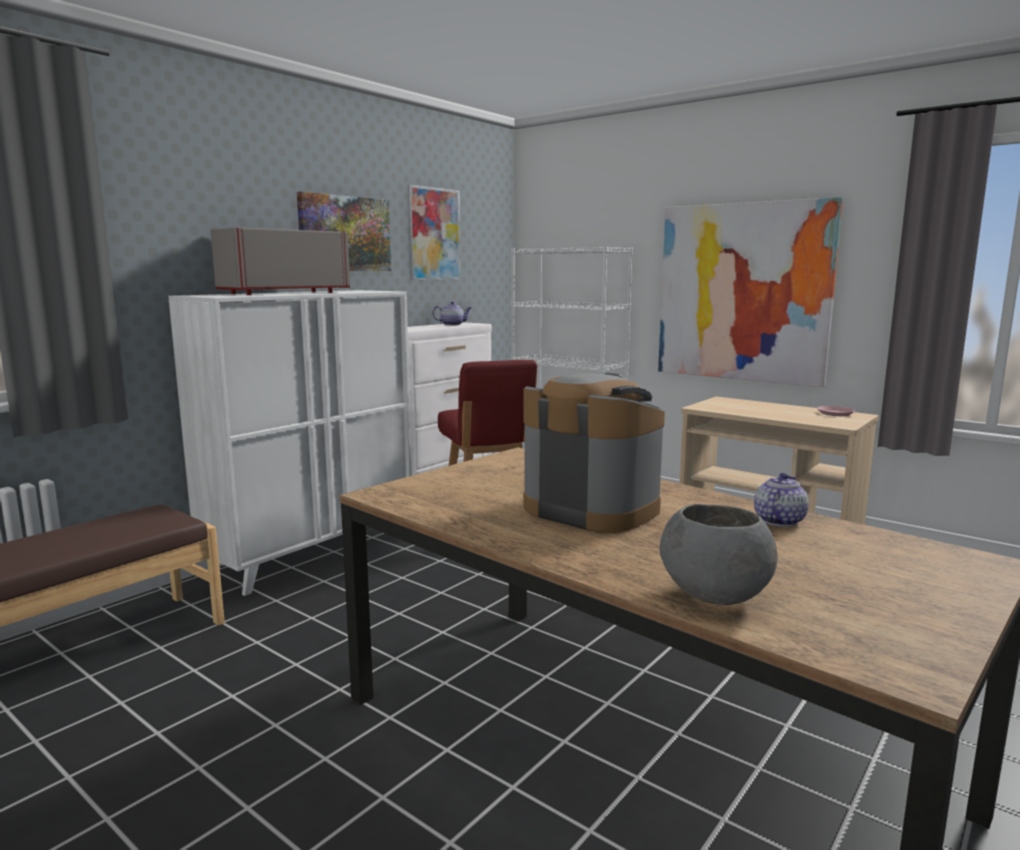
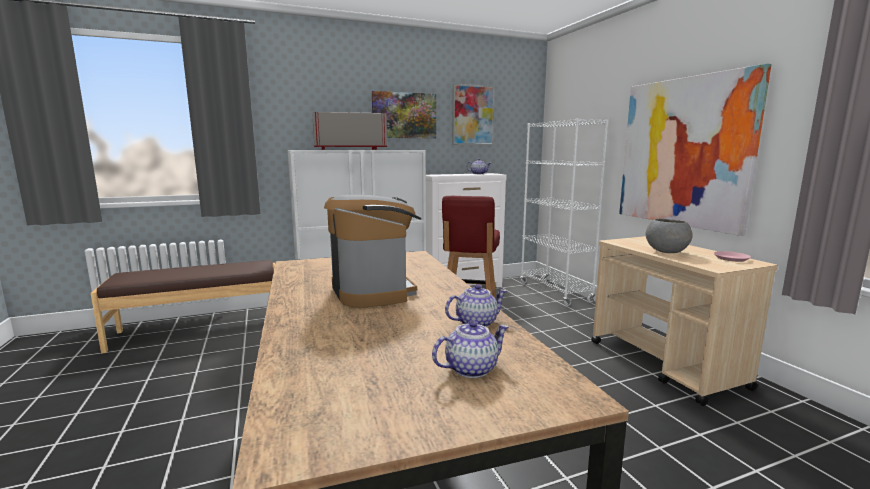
camera: 30 degrees right, 0 degrees up
(714, 596) = (306, 358): grey bowl -> grey bowl (666, 252)
(874, 563) = (471, 368): none -> teapot

